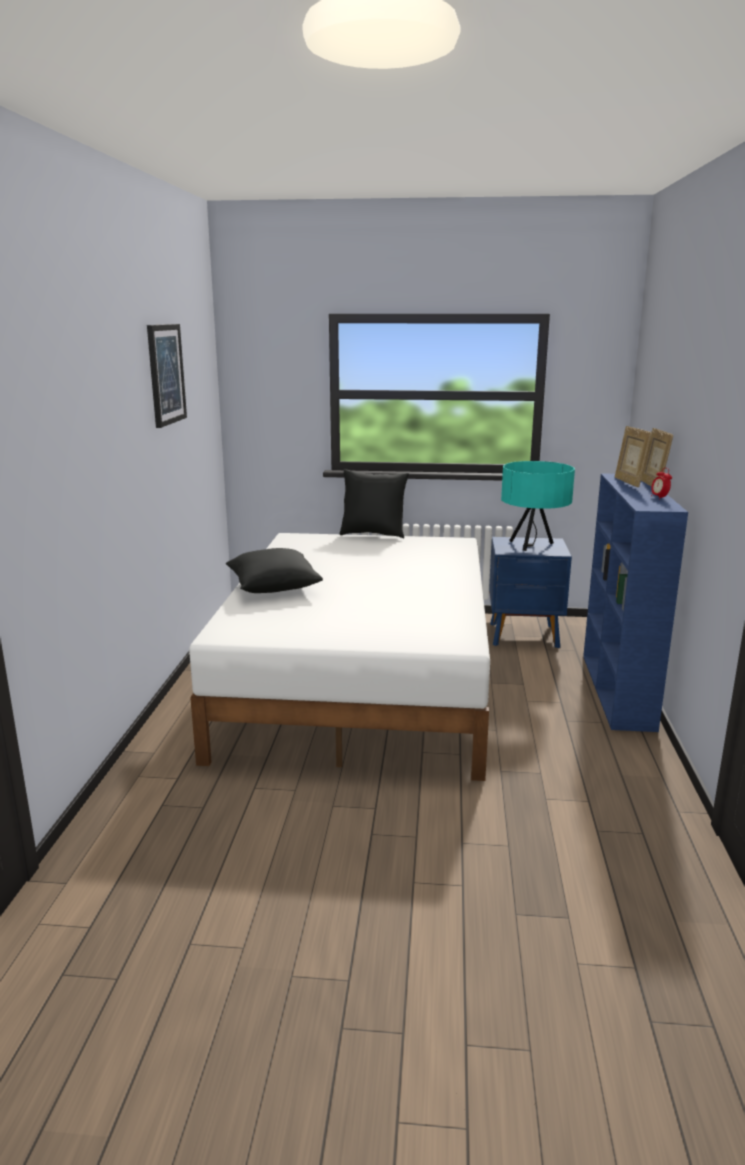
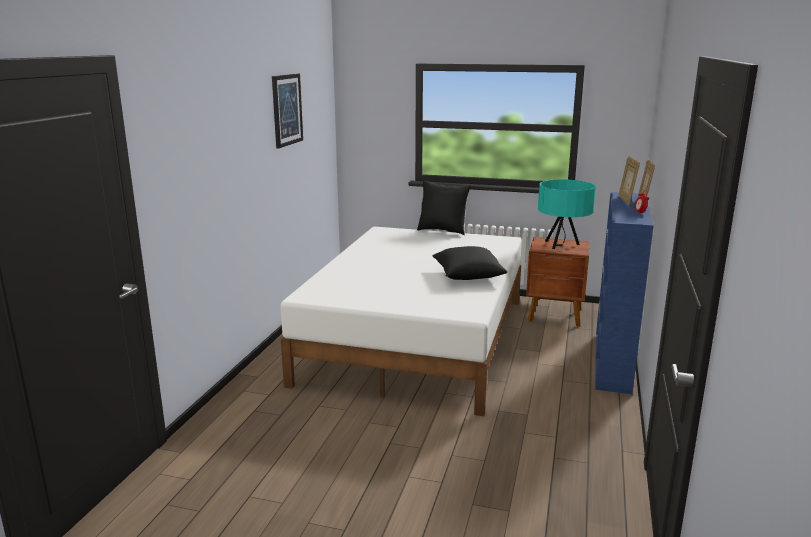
camera: 10 degrees right, 0 degrees up
(273, 588) = (352, 266): black pillow -> black pillow (468, 276)
(525, 636) = (555, 316): blue nightstand -> brown nightstand

